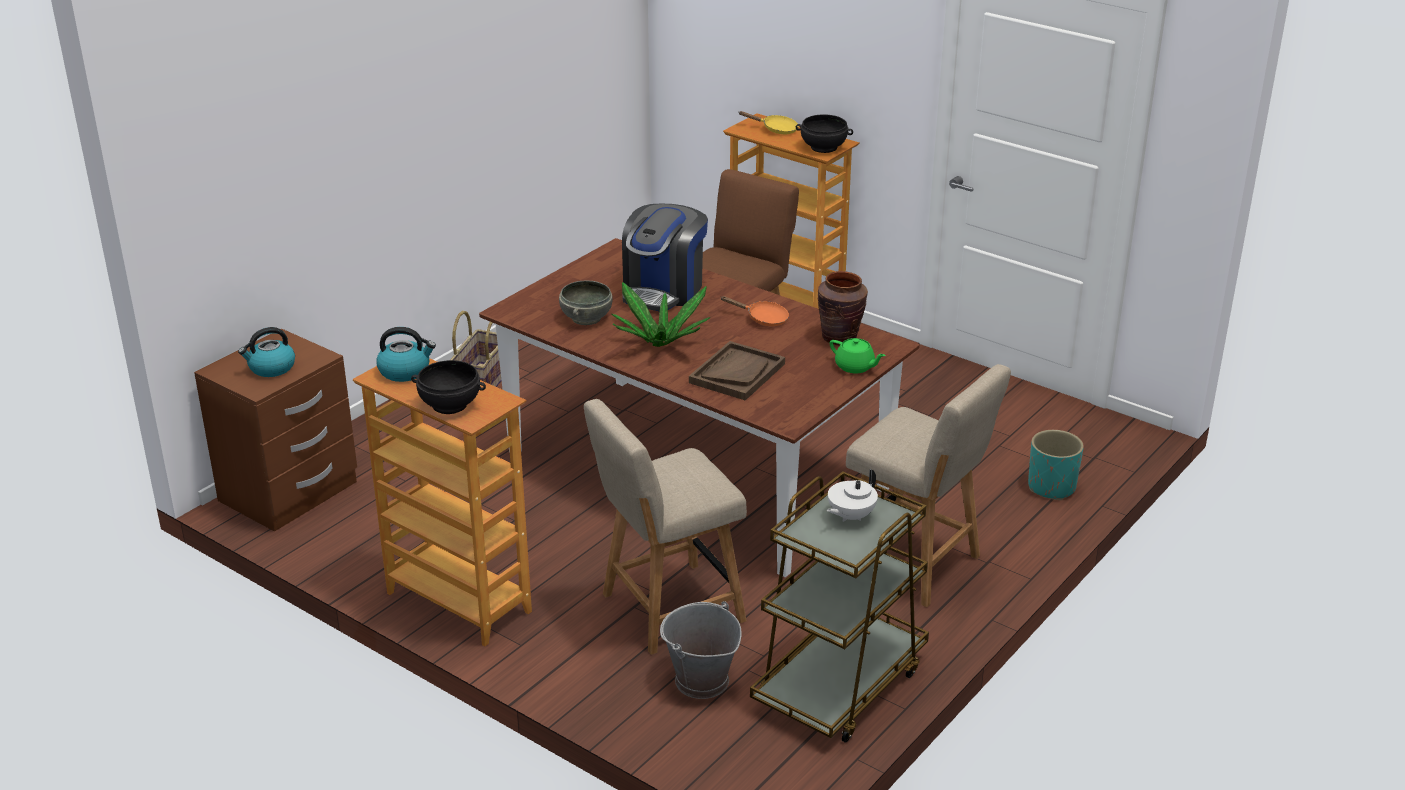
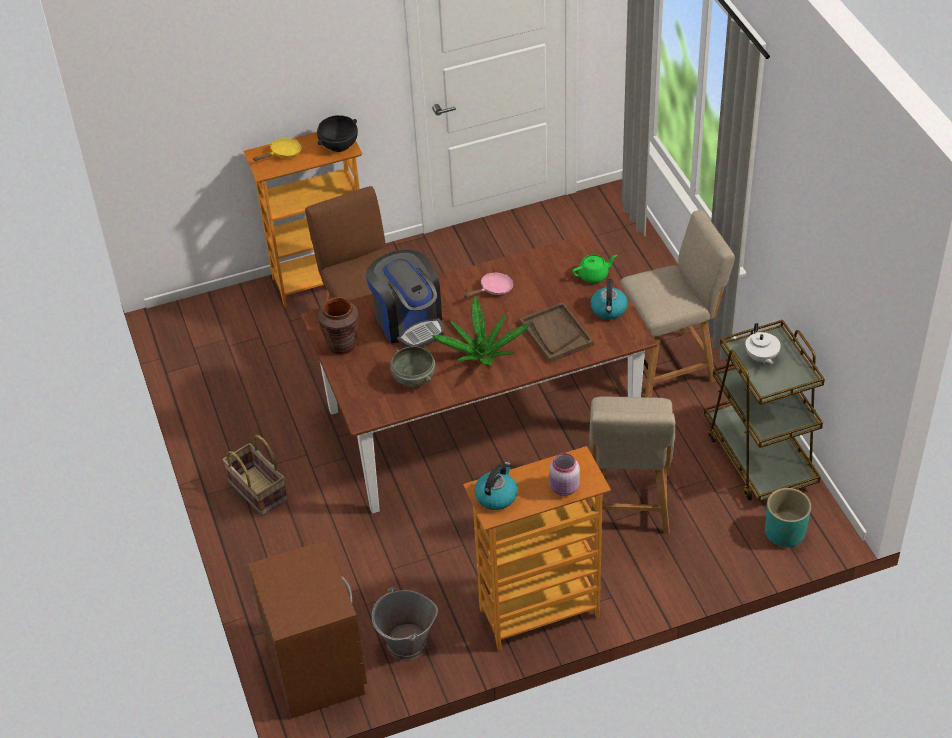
camera: 55 degrees left, 15 degrees up
(271, 368) = (310, 589): kettle -> kettle (609, 310)
(449, 405) = (564, 488): black bowl -> pink jar
(701, 681) = (712, 520): grey bucket -> grey bucket (407, 644)
(763, 318) = (493, 289): orange frying pan -> pink frying pan
(840, 338) = (551, 265): brown vase -> brown vase (342, 345)
(1051, 487) = (639, 262): turquoise planter -> turquoise planter (784, 532)

